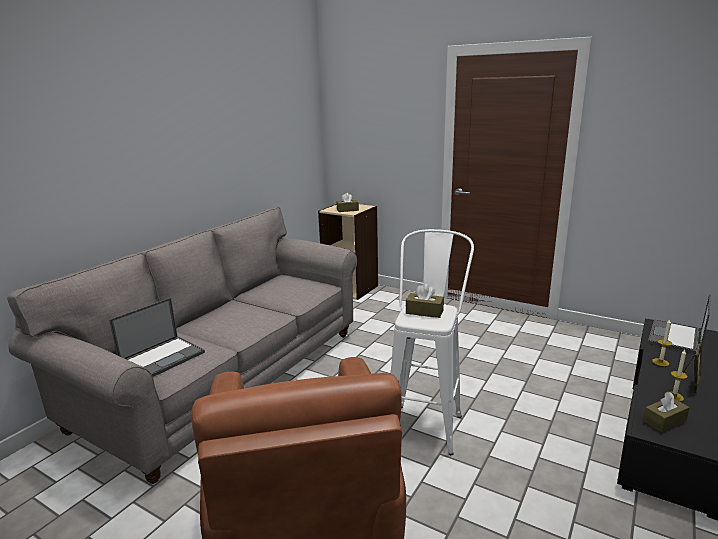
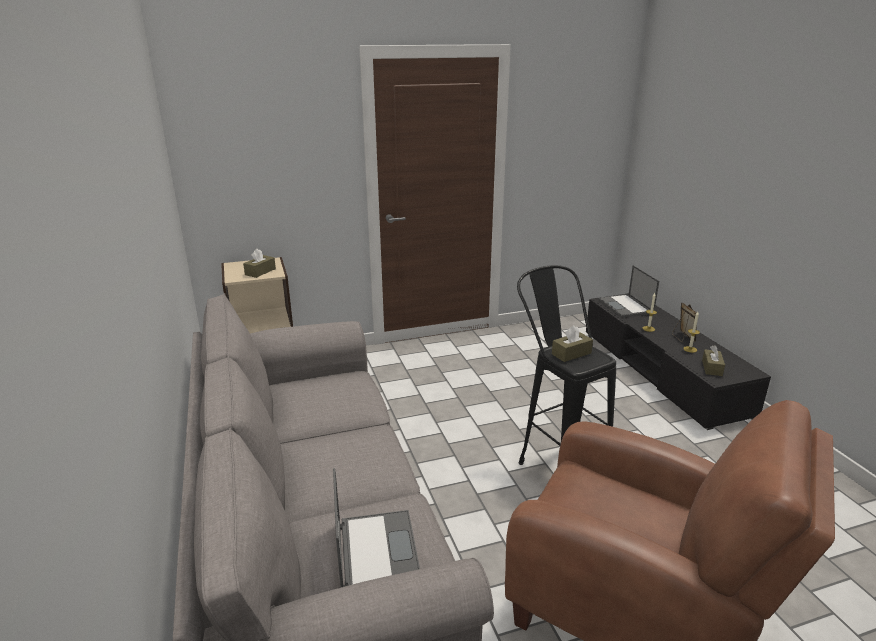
camera: 50 degrees left, 5 degrees up
(426, 420) = (555, 462): white stool -> black stool

